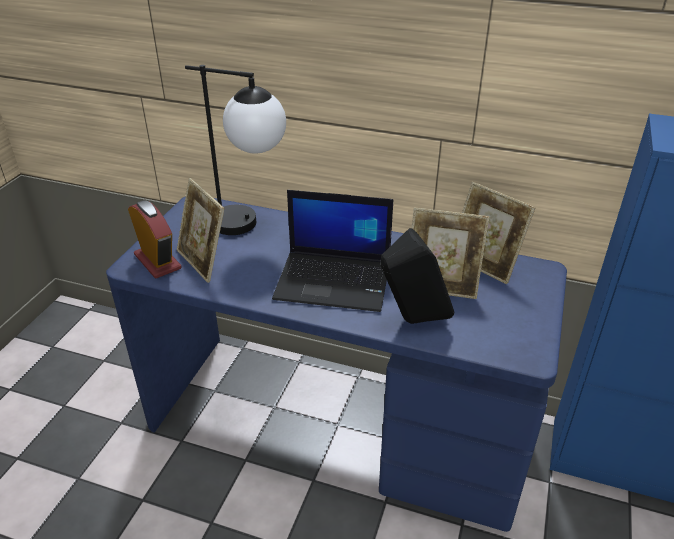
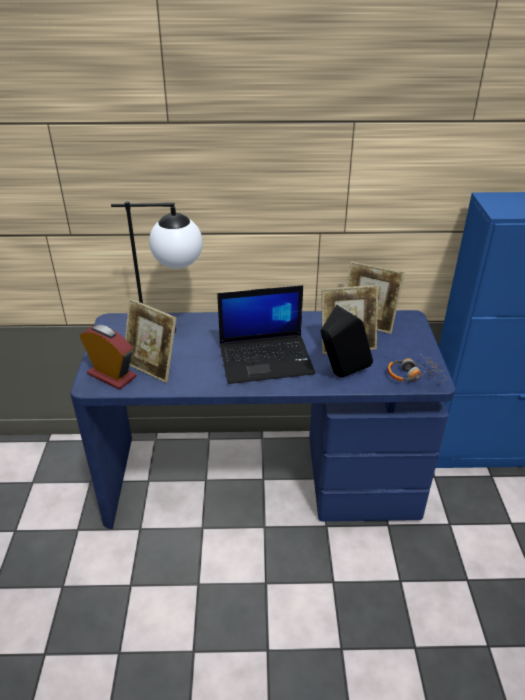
camera: 20 degrees left, 0 degrees up
(507, 342) = (413, 375): none -> headphones

